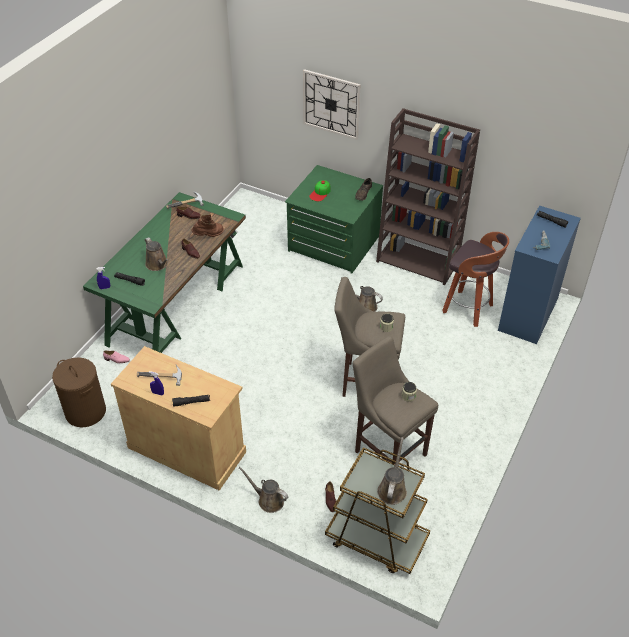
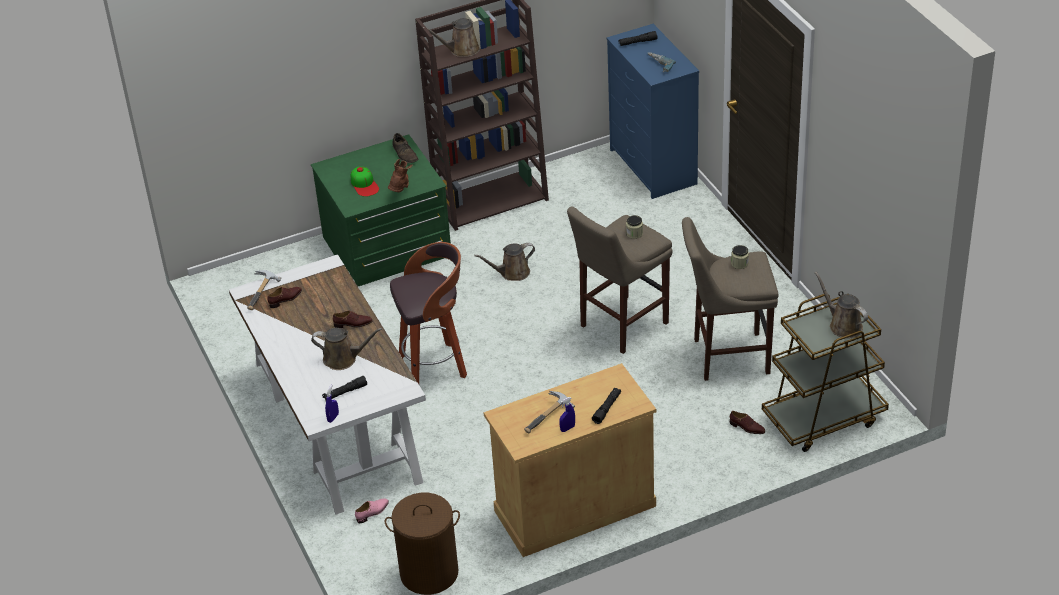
camera: 50 degrees left, 5 degrees down
(176, 304) = (335, 422): green desk -> white desk
(209, 236) = (341, 298): brown boot -> brown boot (400, 190)
(268, 500) = (704, 474): brown watering can -> brown watering can (461, 50)
(331, 104) = (314, 69): wall clock -> none
(469, 309) = (602, 202): stool -> stool (434, 366)

